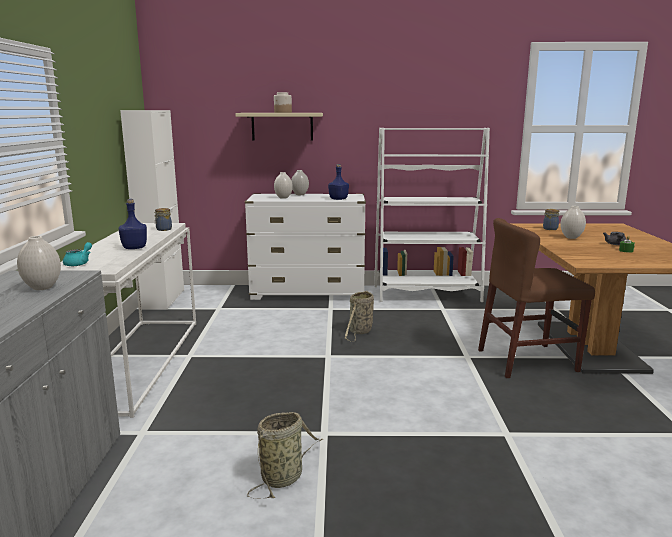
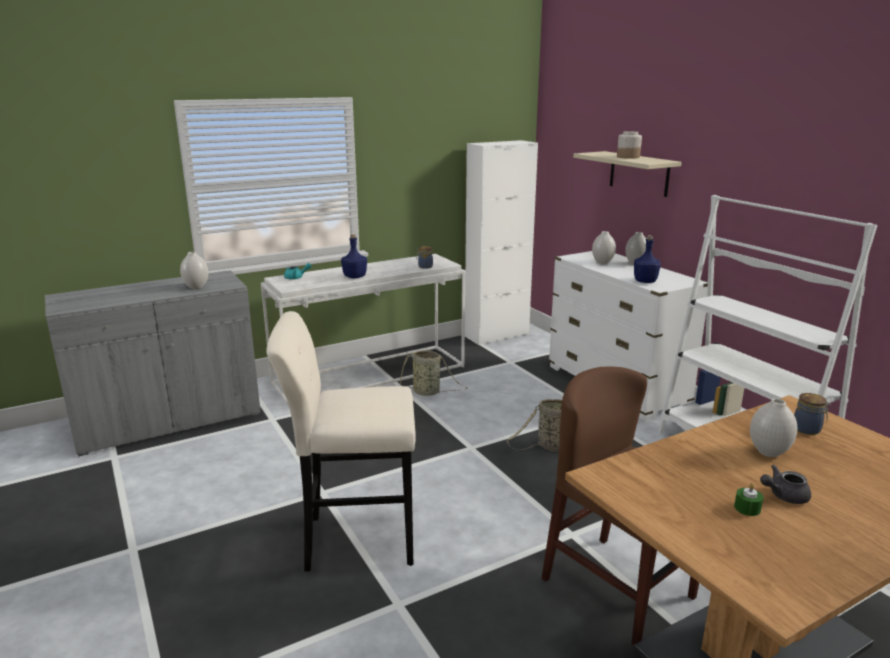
camera: 60 degrees right, 5 degrees up
(284, 477) = (246, 495): basket -> basket (428, 392)
(412, 434) = (353, 540): none -> beige stool

